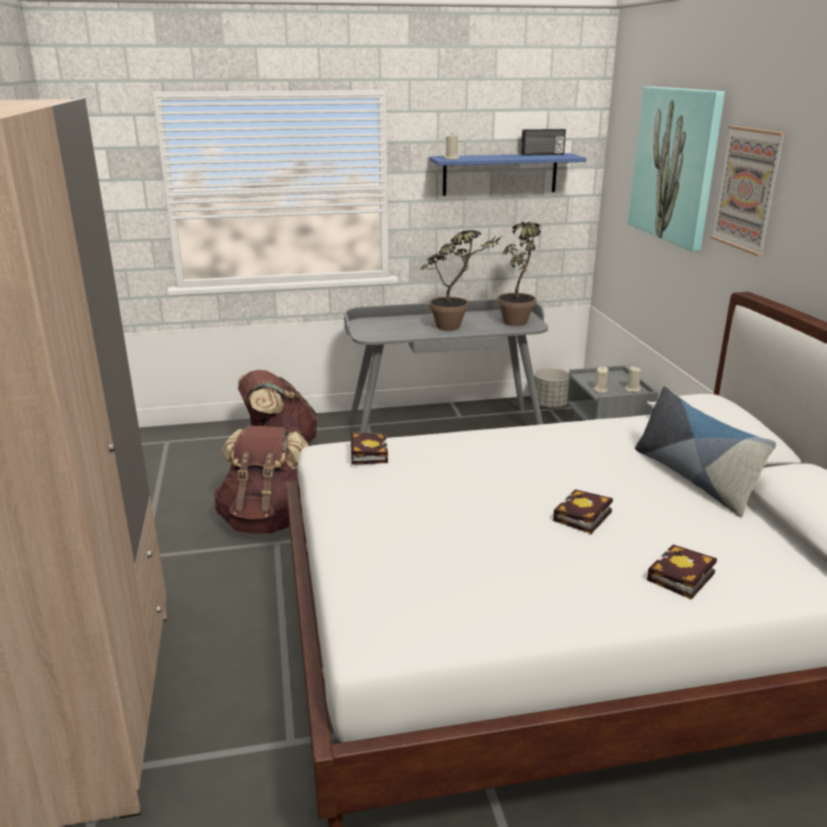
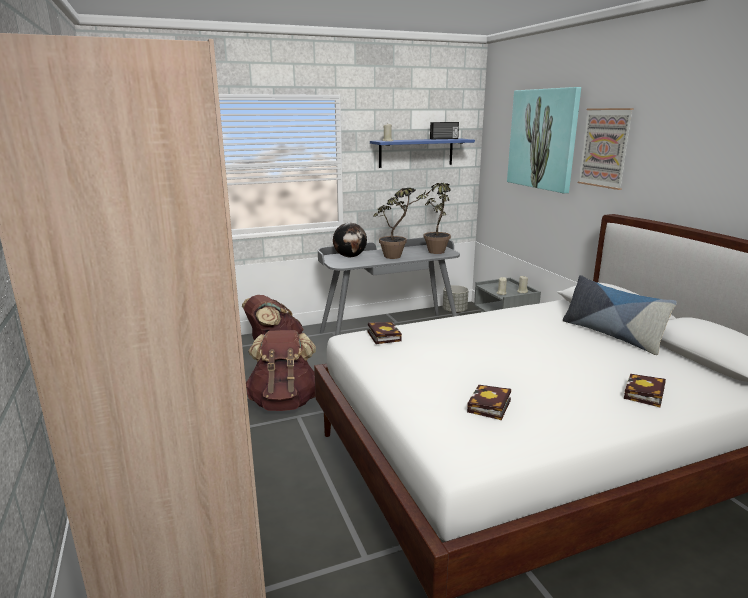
camera: 10 degrees left, 5 degrees down
(389, 323) = (350, 256): none -> globe
(582, 518) = (556, 364): book -> book (489, 407)

